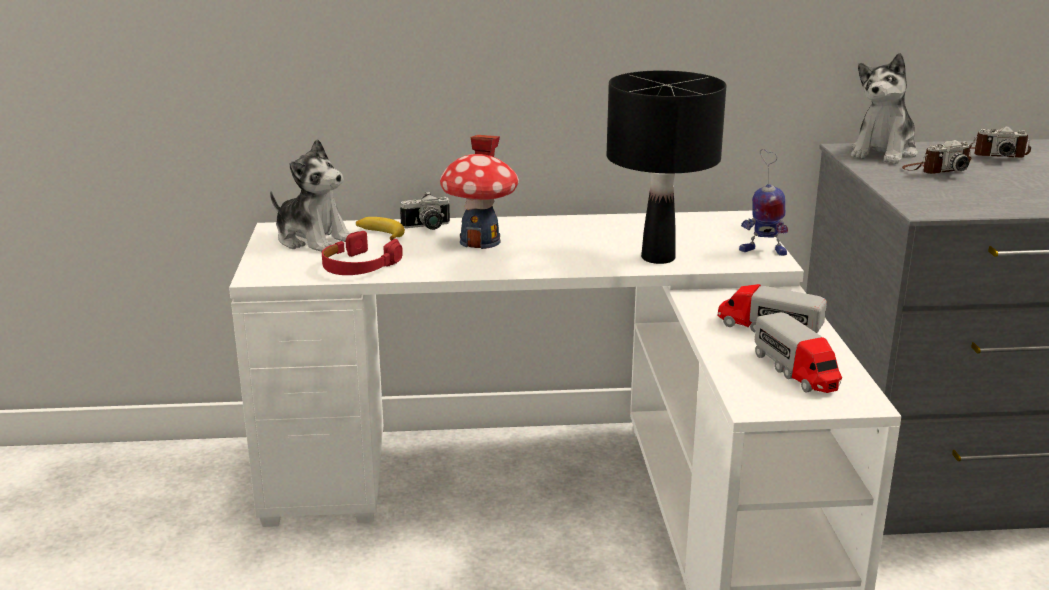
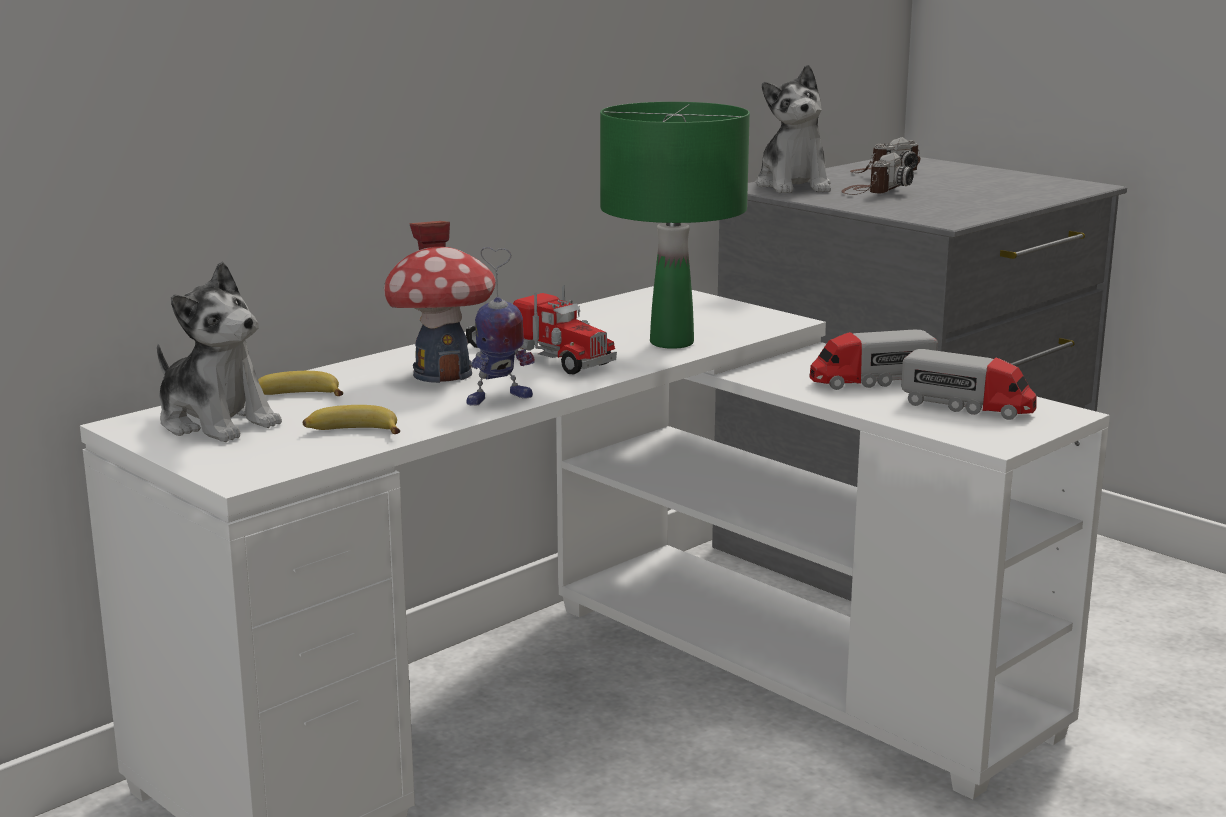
camera: 40 degrees left, 5 degrees down
(313, 239) = (216, 422): plush toy -> plush toy turned 45 degrees clockwise
(358, 266) = (352, 432): red headphones -> banana
(427, 227) = (342, 375): camera -> none
(556, 244) = (538, 356): none -> toy truck
(658, 258) = (671, 343): black table lamp -> green table lamp
(762, 251) = (755, 314): toy robot -> toy robot (498, 399)

